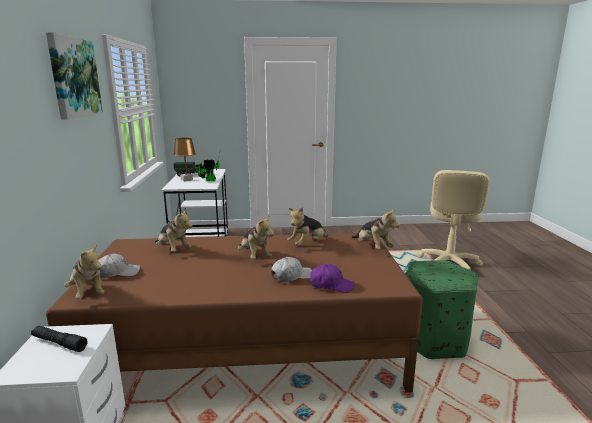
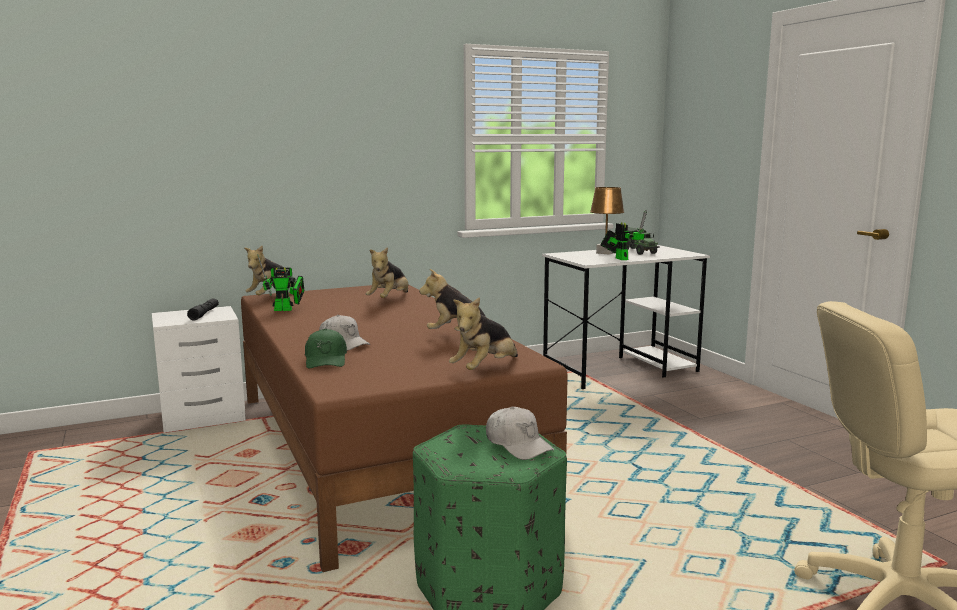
camera: 70 degrees right, 5 degrees down
(74, 77) = (368, 94): picture -> none
(117, 273) = (318, 296): white cap -> white cap (518, 445)
(154, 290) = (286, 309): none -> toy robot
(254, 256) = (395, 325): plush toy -> none
(331, 285) = (326, 360): purple cap -> green cap

